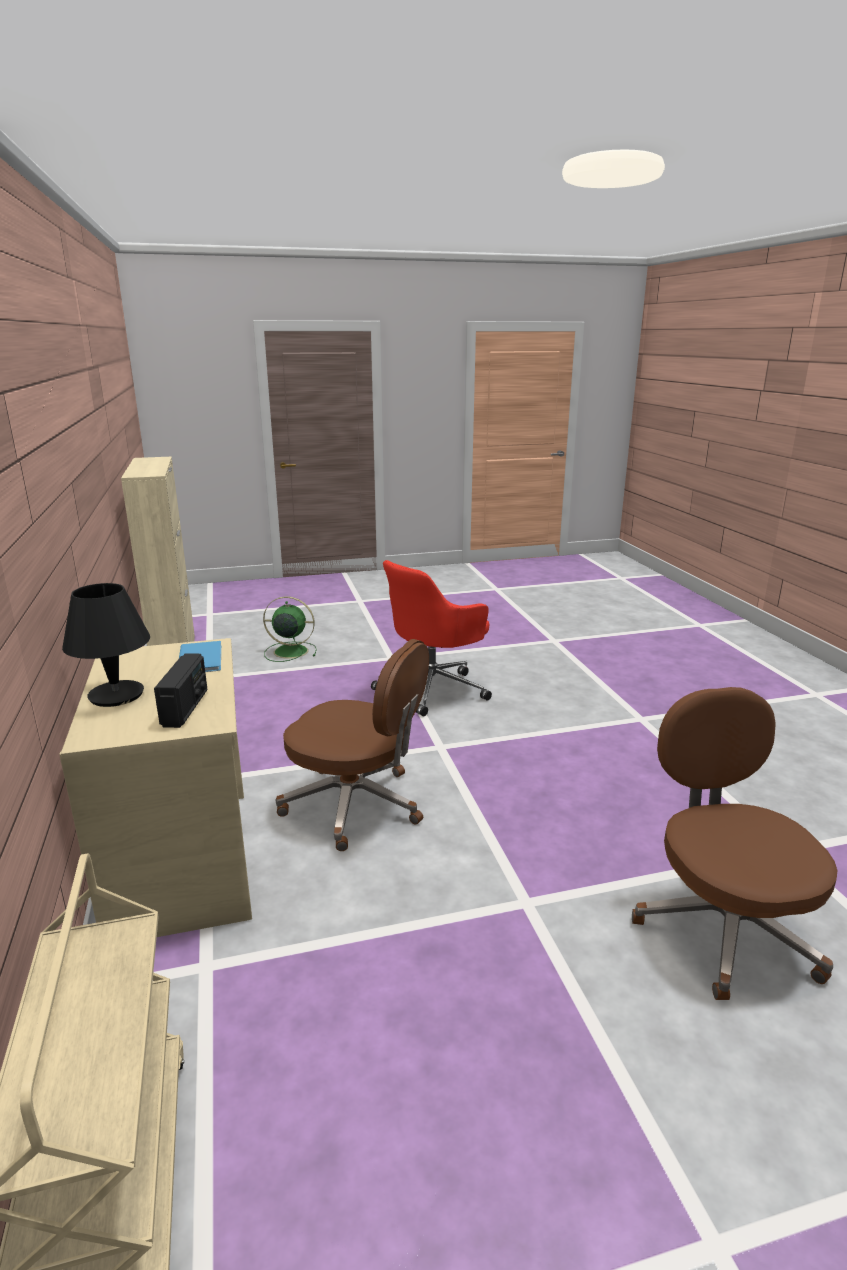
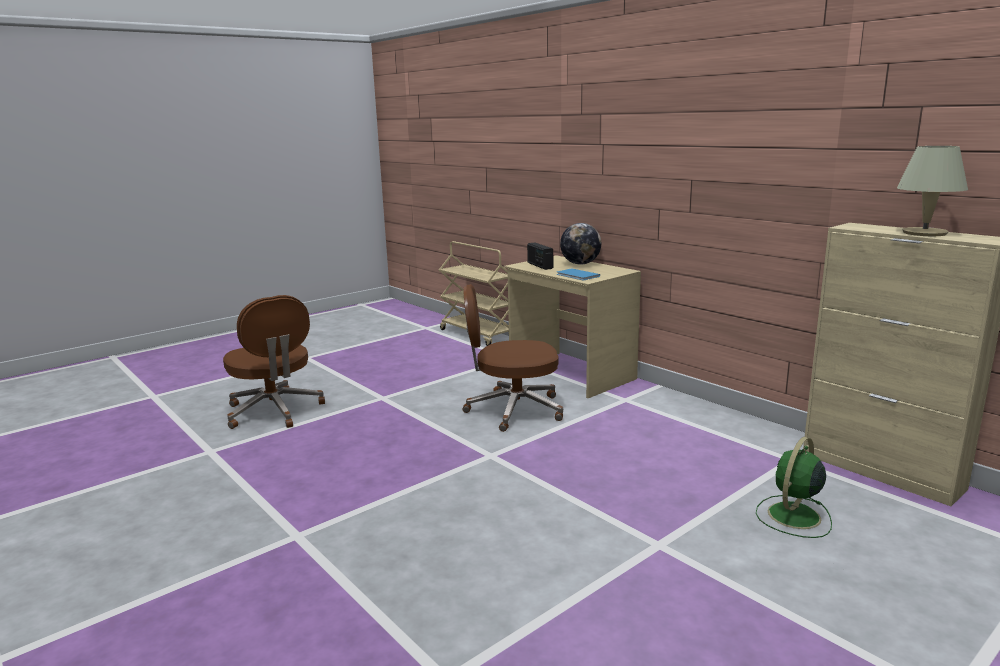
camera: 155 degrees right, 5 degrees down
(116, 695) = (580, 264): black table lamp -> globe
(150, 464) = (925, 233): none -> beige table lamp
(289, 651) = (793, 516): green fan -> green fan turned 150 degrees clockwise
(433, 688) = (554, 512): red office chair -> none

